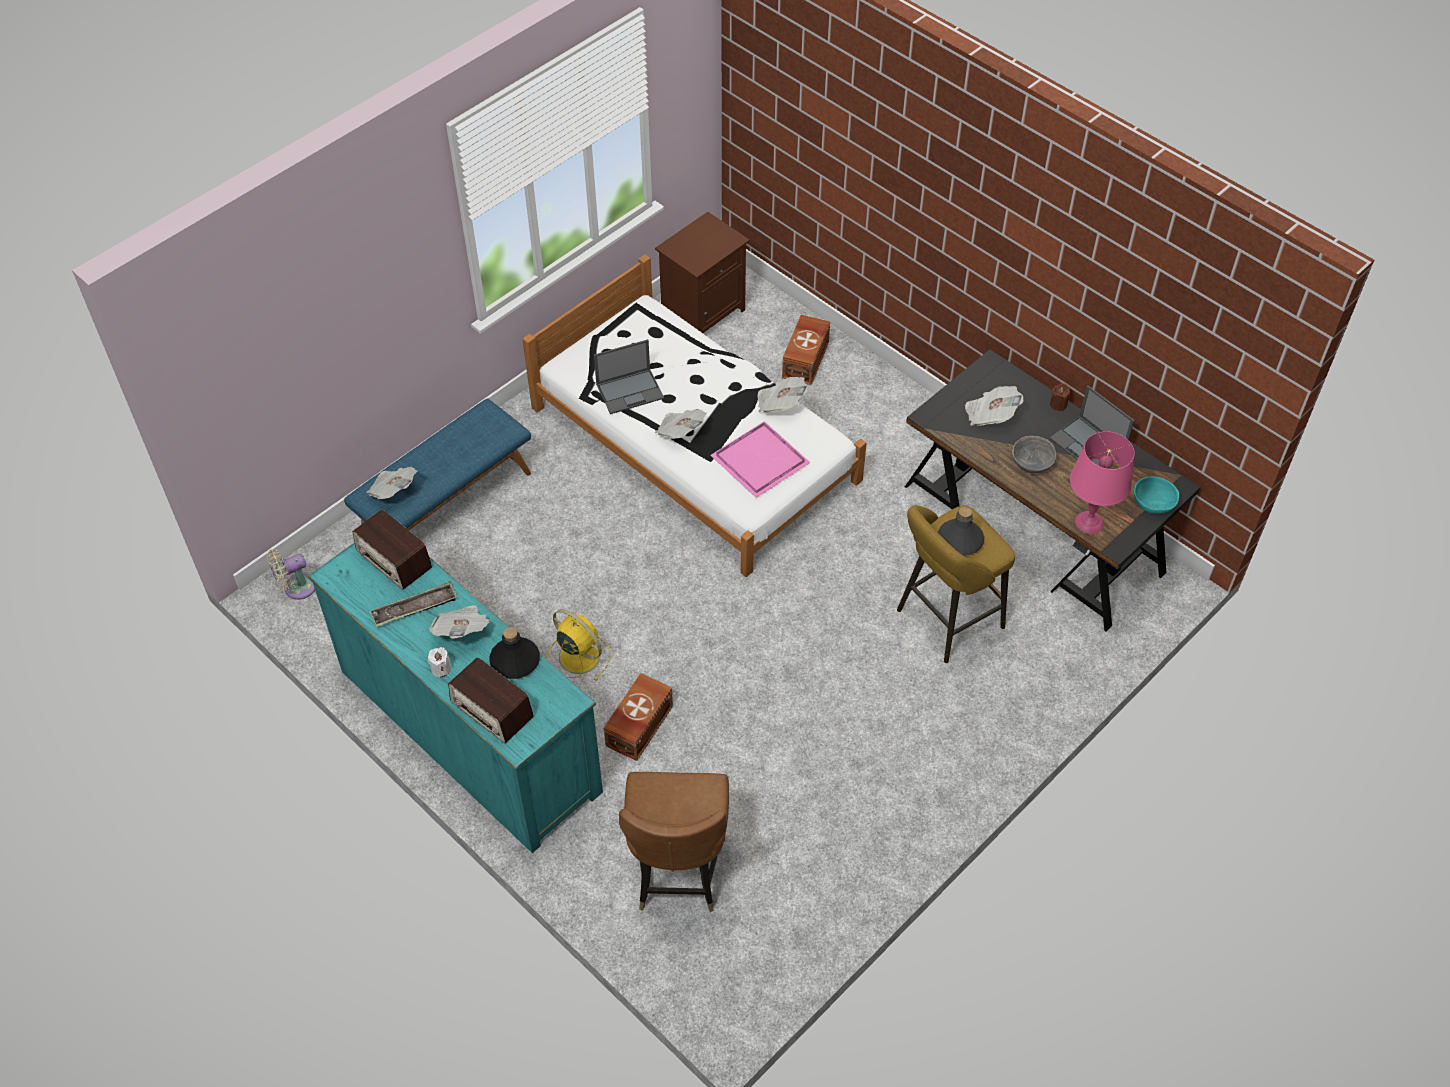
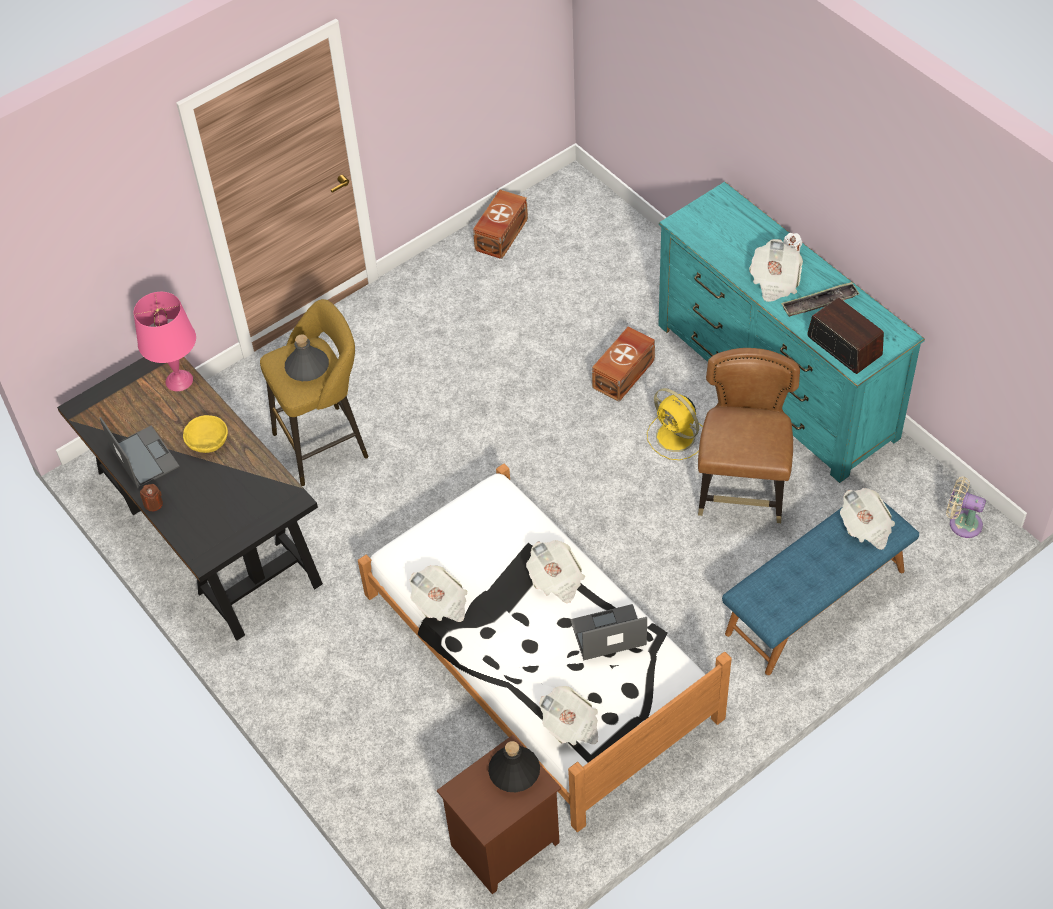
camera: 170 degrees left, 0 degrees up
(296, 588) = (962, 523): beige fan -> beige fan turned 135 degrees counterclockwise
(492, 710) = (745, 220): radio -> none
(514, 660) = (727, 255): black bottle -> black bottle (514, 771)
(677, 872) = (601, 267): brown chair -> brown chair (742, 491)
(760, 459) = (475, 541): pink tray -> none
(806, 359) = (389, 759): brown storage box -> brown storage box (500, 235)
(990, 415) = (229, 497): newspaper -> newspaper (571, 726)
(1032, 463) = (207, 442): grey bowl -> yellow bowl
(1152, 503) = (111, 393): turquoise bowl -> none

